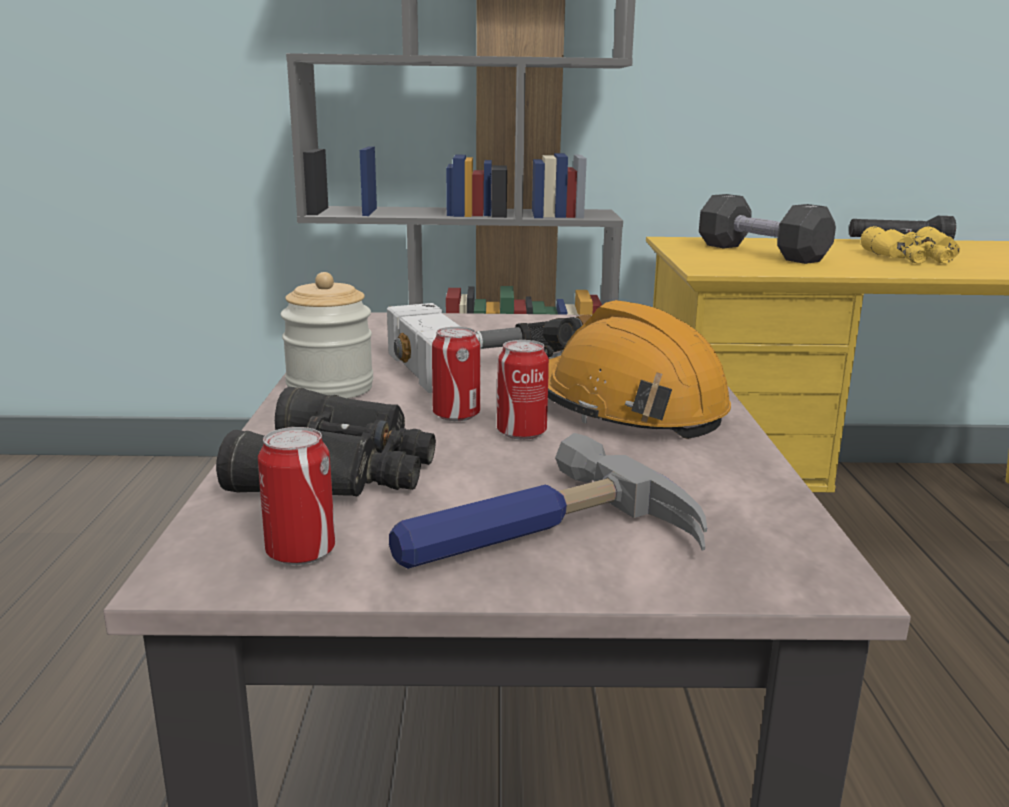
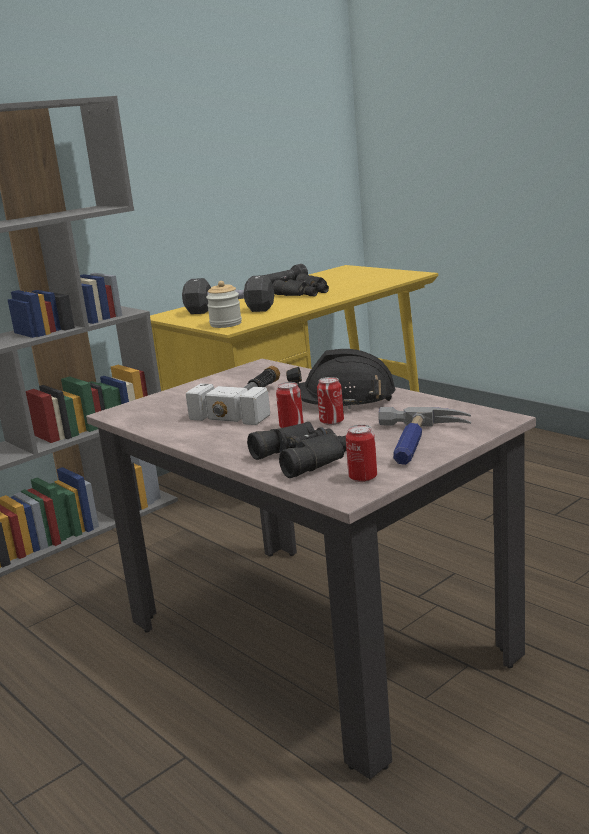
camera: 40 degrees left, 0 degrees up
(330, 388) = (209, 440): jar -> jar (226, 324)
(627, 407) = (344, 399): orange hard hat -> black hard hat
(914, 257) = (305, 293): yellow binoculars -> black binoculars

